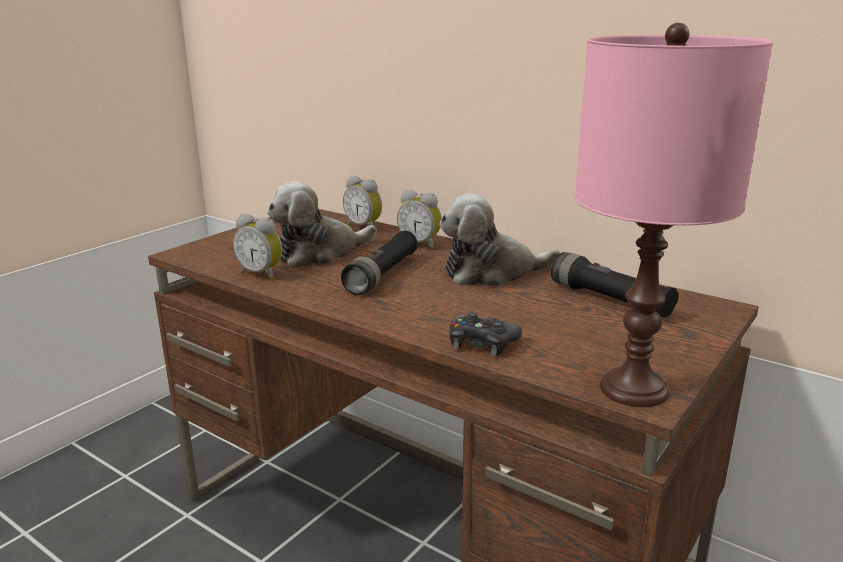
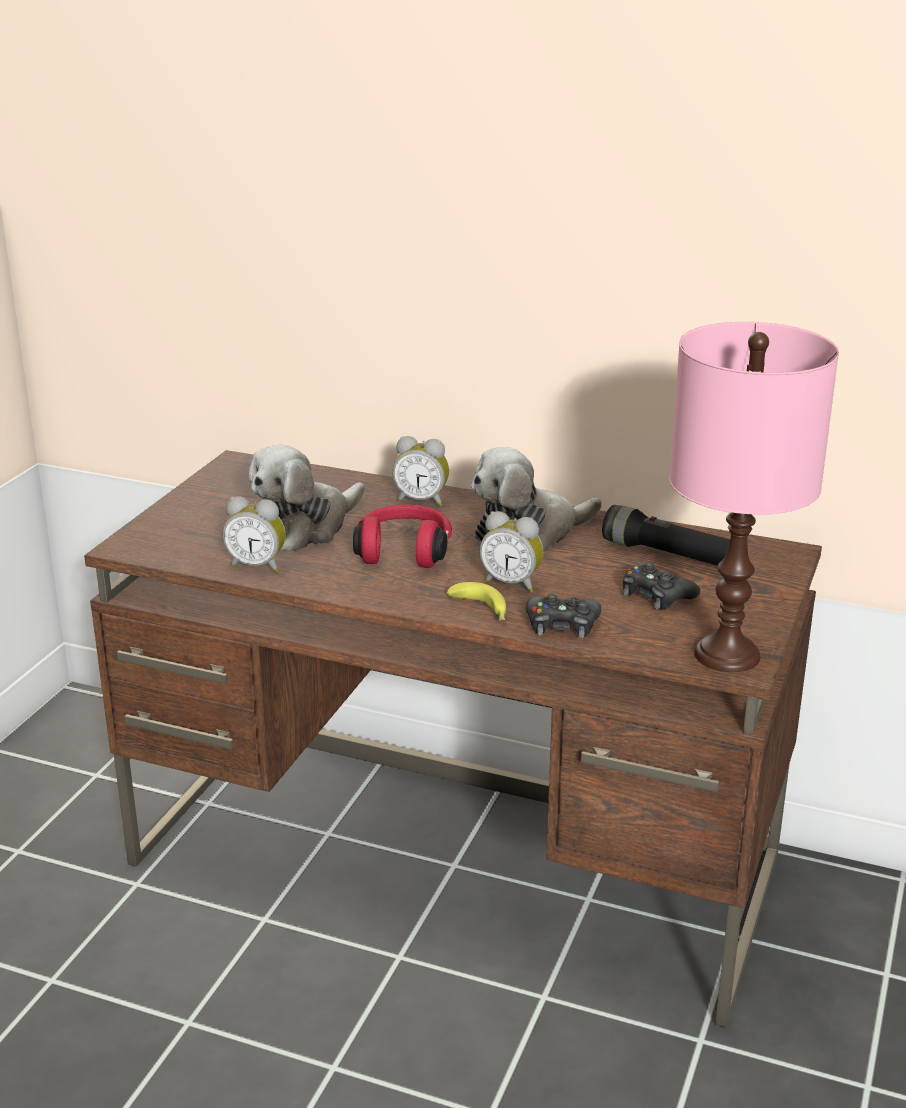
camera: 15 degrees left, 5 degrees up
(365, 227) = (334, 480): alarm clock -> alarm clock (512, 583)
(382, 275) = (404, 551): black flashlight -> red headphones
(417, 324) = (482, 610): none -> banana
(583, 329) = (656, 595): none -> black game controller

